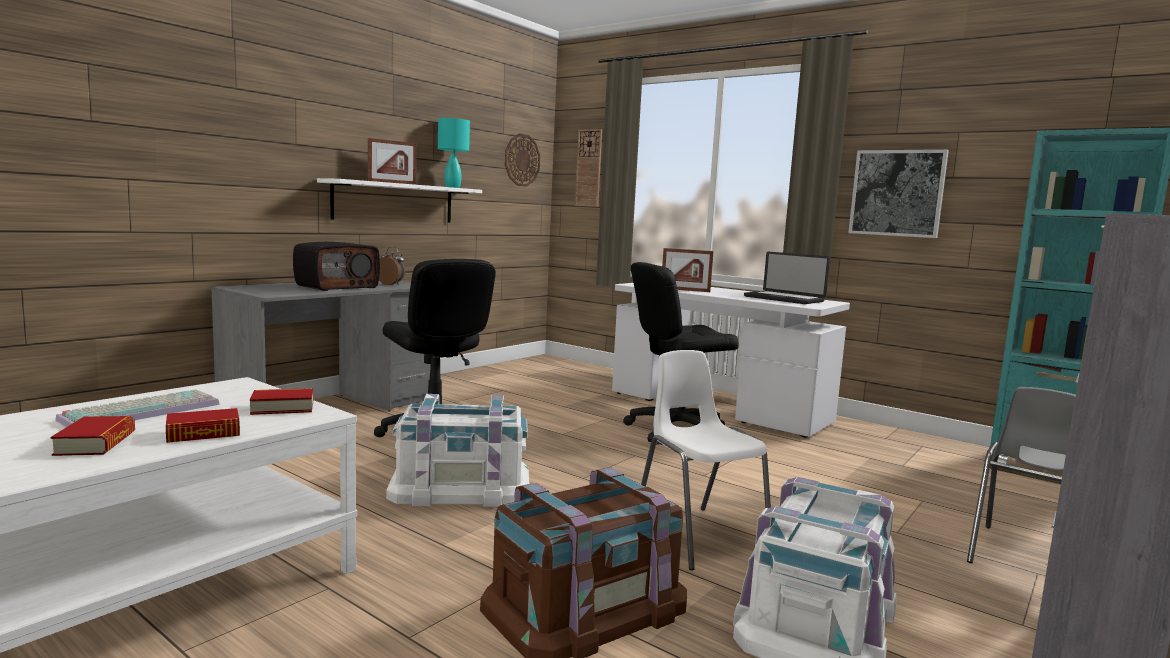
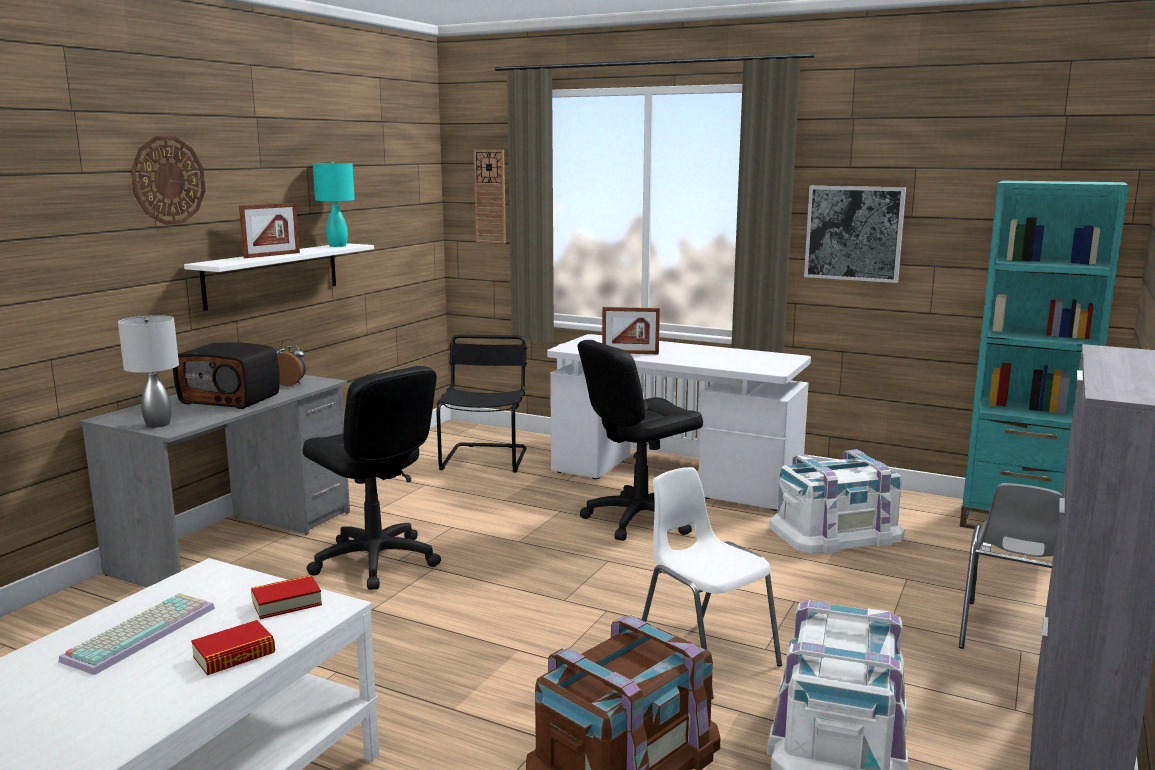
camera: 10 degrees left, 5 degrees up
(95, 443) = (134, 689): book -> none
(266, 292) = (159, 424): none -> grey table lamp
(337, 286) = (231, 399): radio -> radio turned 75 degrees clockwise
(461, 486) = (439, 631): white storage box -> white storage box (835, 532)
(522, 160) = (408, 193): wall clock -> wall clock (168, 180)
(561, 379) = (485, 458): none -> black chair
(783, 299) = (741, 359): laptop -> none

